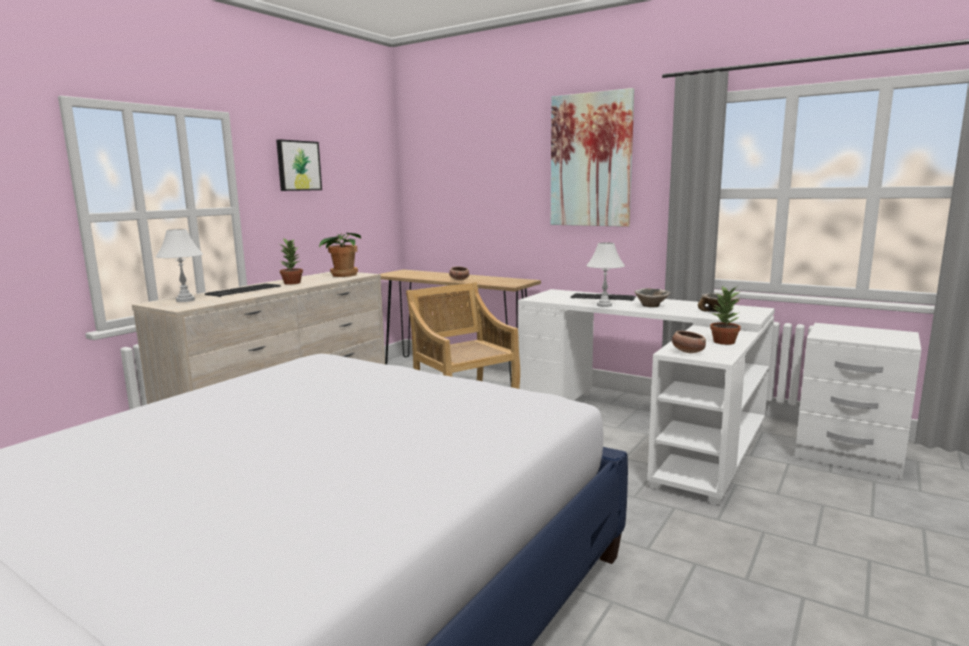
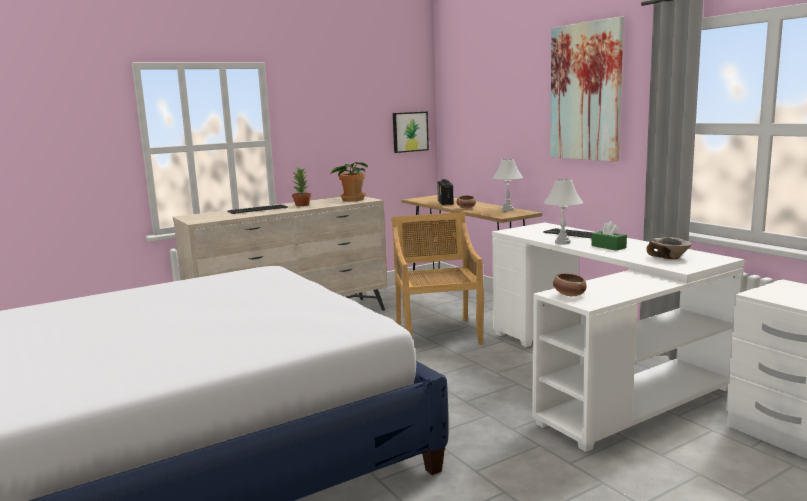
camera: 25 degrees right, 0 degrees up
(185, 300) = (207, 215): white table lamp -> white table lamp (507, 209)
(298, 166) = (328, 102): picture -> picture (409, 131)
(427, 276) = (445, 203): none -> radio
(651, 306) = (608, 247): bowl -> green tissue box
(724, 342) = (626, 289): potted plant -> none

